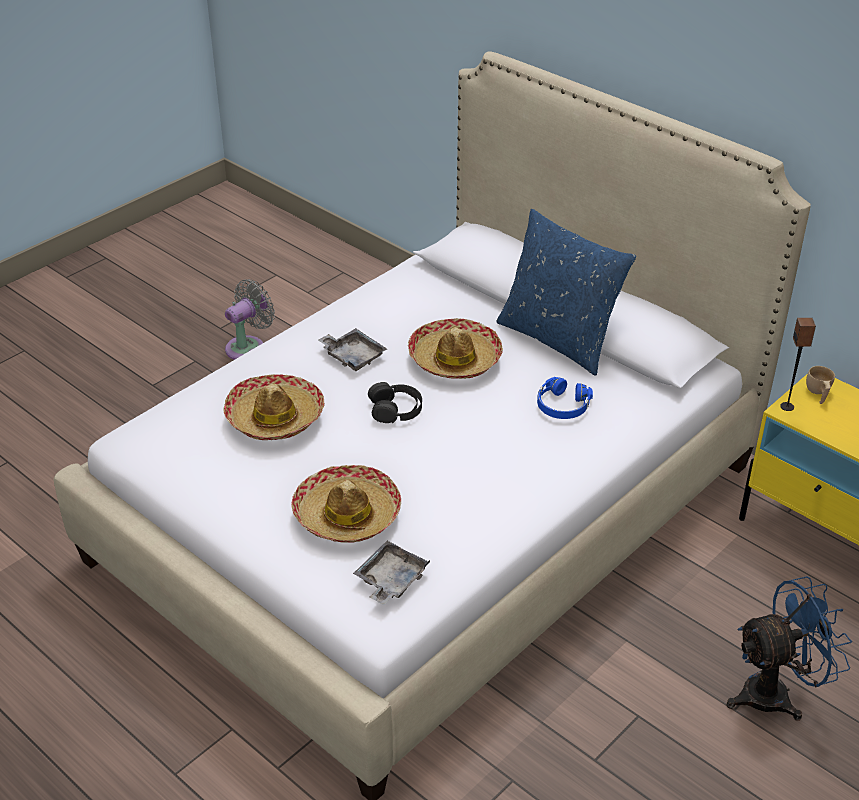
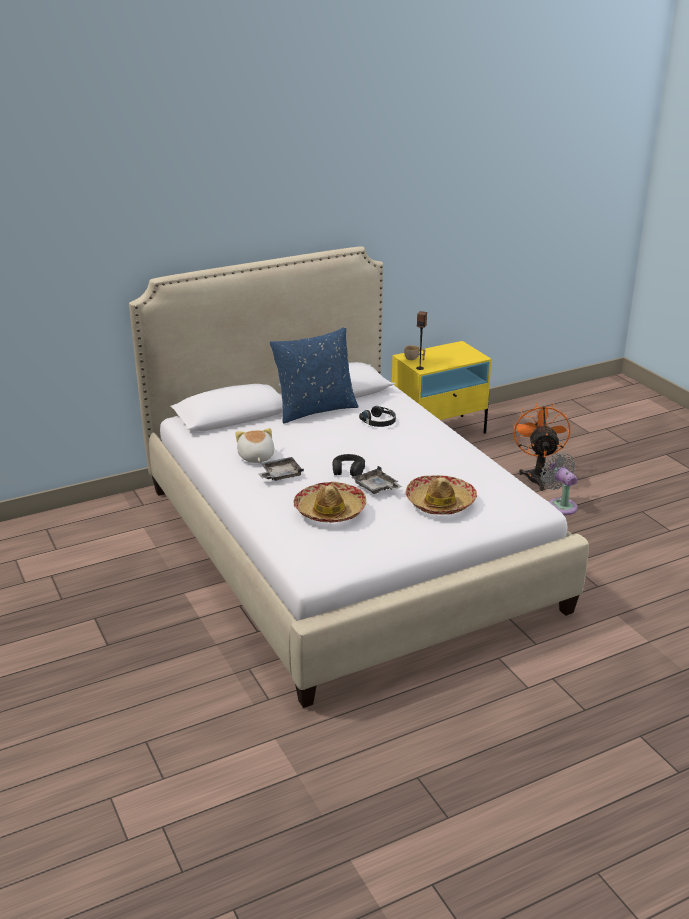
camera: 70 degrees left, 10 degrees down
(248, 347) = (101, 588): grey fan -> grey fan (560, 505)
(390, 325) = (255, 457): none -> plush toy
(390, 580) = (503, 499): grey tray -> grey tray (376, 487)
(454, 359) = (310, 443): hat -> none
(562, 406) = (379, 422): blue headphones -> black headphones
(776, 693) = (538, 475): blue fan -> orange fan

